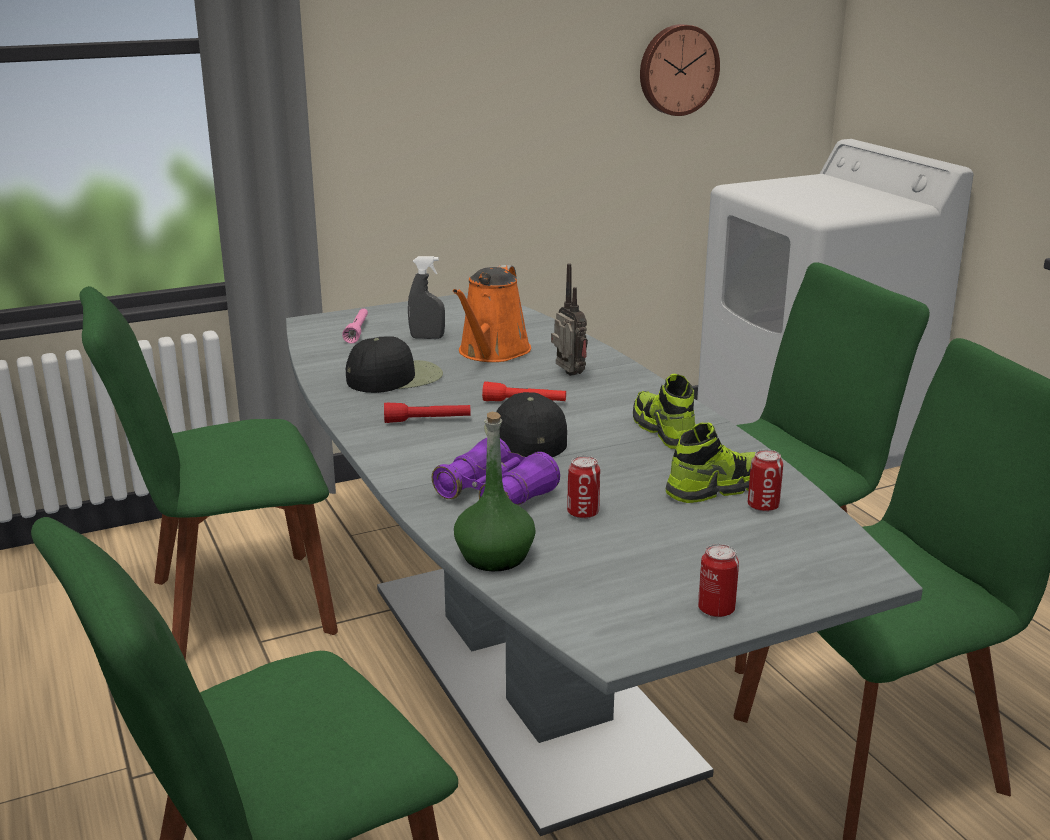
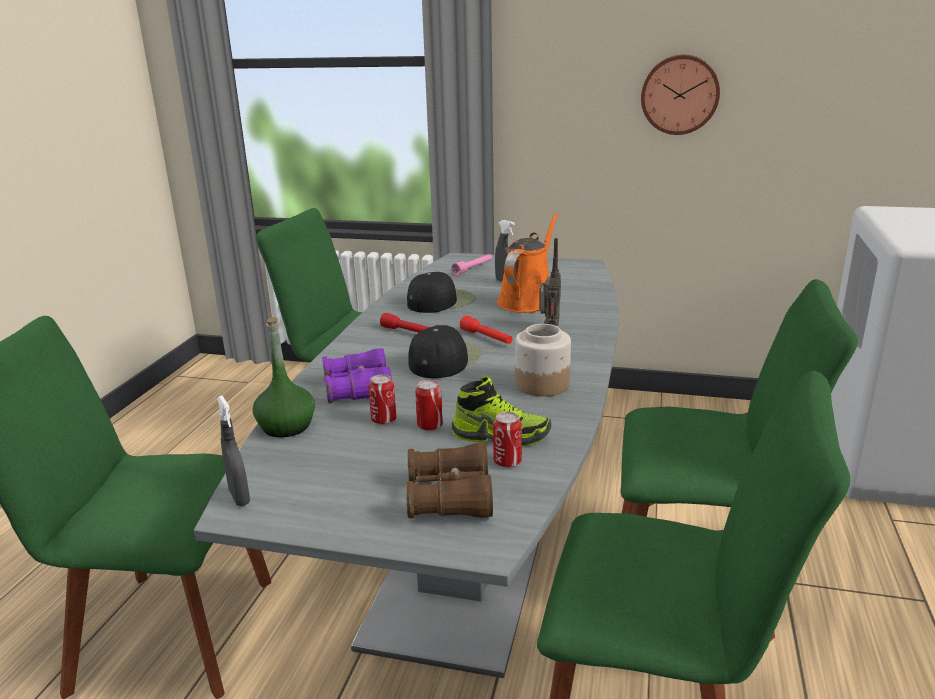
camera: 40 degrees right, 0 degrees up
(395, 377) = (441, 301): black cap -> black cap turned 45 degrees counterclockwise
(492, 352) = (528, 301): orange watering can -> orange watering can turned 150 degrees clockwise
(590, 635) = (239, 497): none -> grey spray bottle
(664, 431) = (541, 385): shoe -> jar
(677, 70) = (844, 97): wall clock -> wall clock (679, 94)
(716, 609) = (336, 517): can -> can (430, 426)
(774, 552) = (450, 497): none -> brown binoculars

